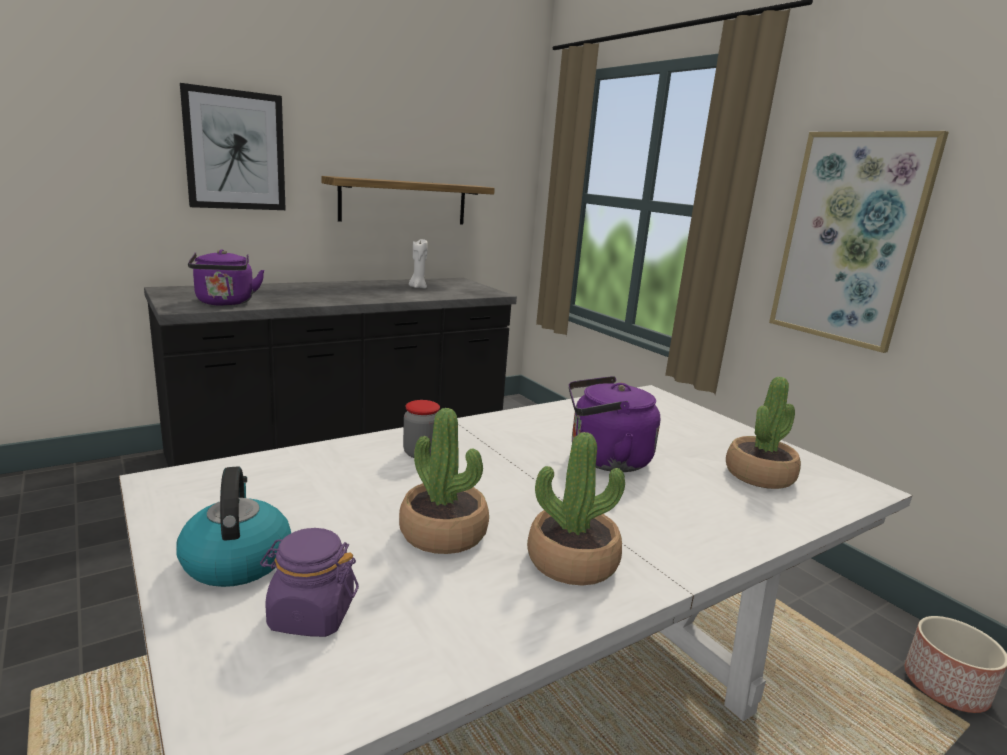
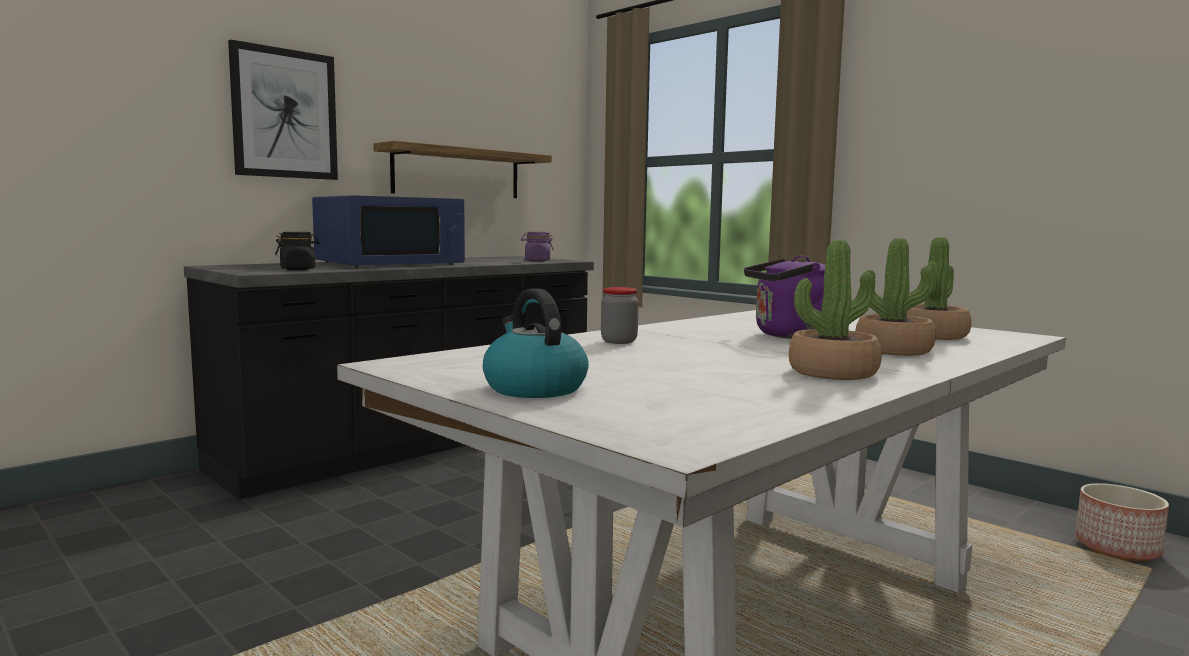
camera: 10 degrees left, 10 degrees down
(225, 303) = (298, 269): purple kettle -> black jar
(311, 615) = (646, 402): purple jar -> purple jar (537, 261)
(323, 292) = (390, 263): none -> blue microwave
(418, 287) = (485, 260): white candle -> none
(443, 533) = (702, 369): potted plant -> potted plant (893, 350)
(850, 239) = (934, 155): picture -> none

